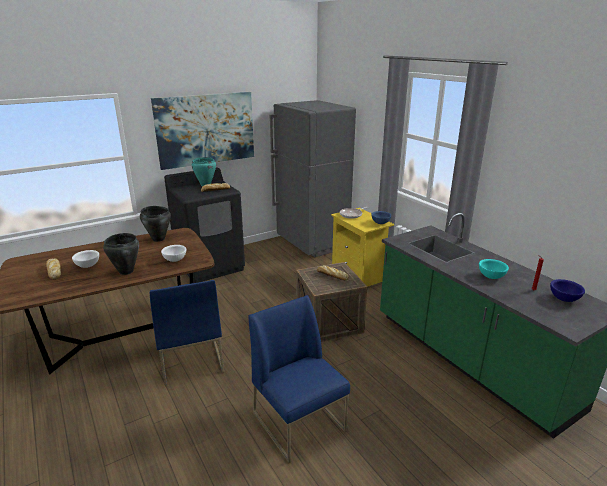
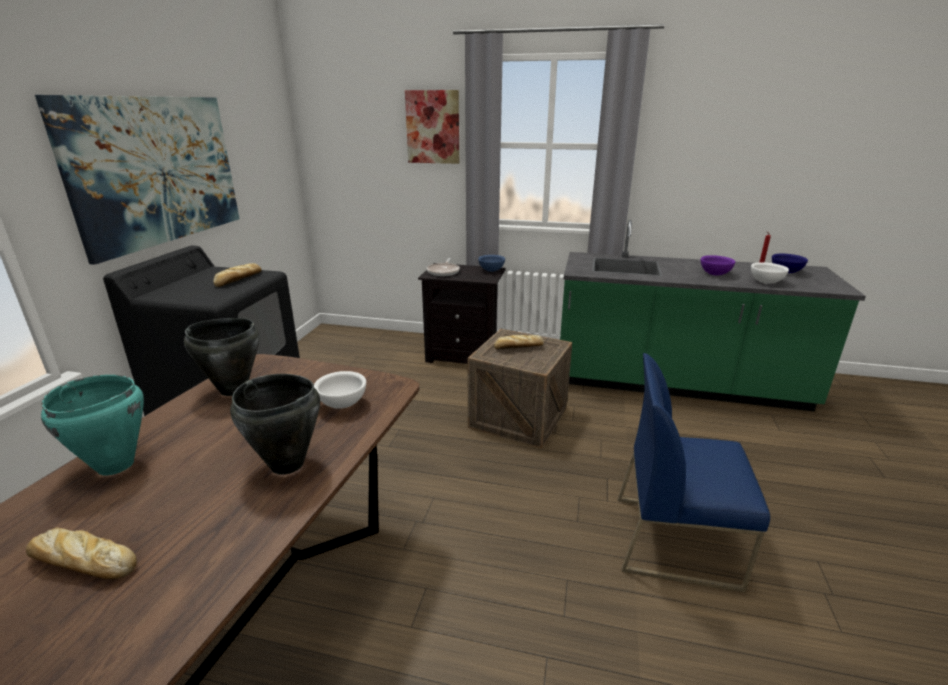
camera: 45 degrees left, 0 degrees up
(87, 266) = (163, 502): white bowl -> white bowl (765, 282)
(190, 359) = (431, 571): blue chair -> none
(205, 185) = (200, 278): turquoise cooking pot -> turquoise cooking pot (115, 466)
(312, 243) = (349, 342): grey fridge -> none
(359, 276) = (464, 355): yellow nightstand -> black nightstand
(375, 116) = (433, 127): none -> picture
(491, 276) = (714, 274): turquoise bowl -> purple bowl

